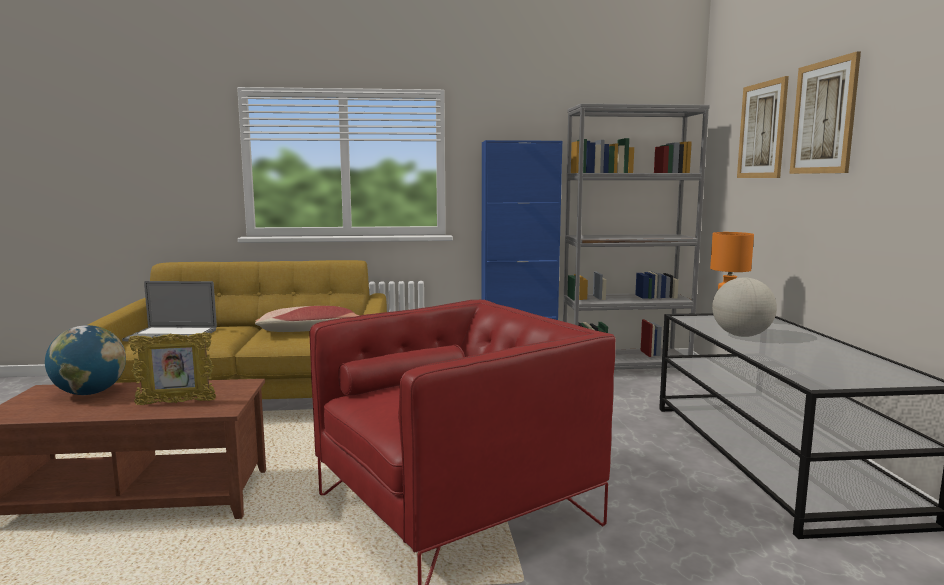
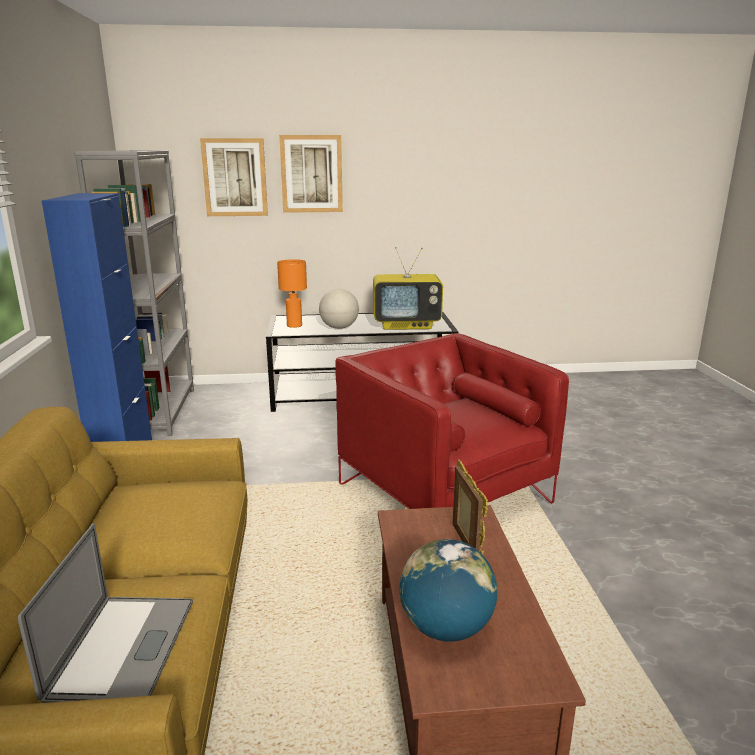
camera: 90 degrees left, 10 degrees up
(308, 331) = (166, 509): pillow -> none
(809, 365) = (407, 325): none -> television

